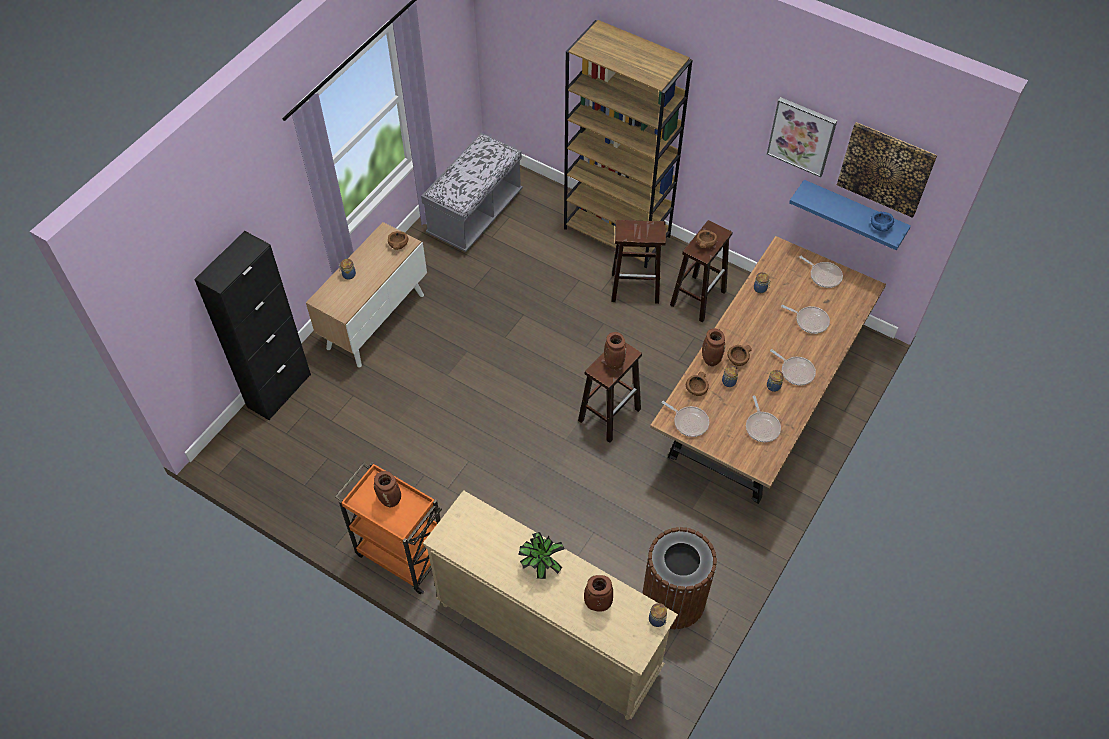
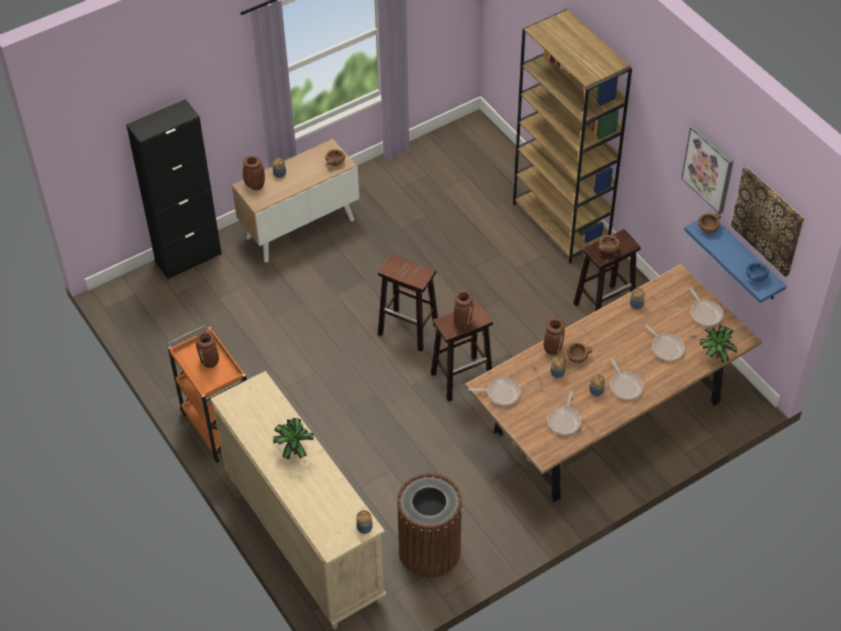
camera: 25 degrees right, 5 degrees down
(475, 214) = (438, 165): grey bench -> none
(597, 604) = (322, 497): brown vase -> brown vase (254, 186)
(636, 288) = (550, 278): brown stool -> brown stool (409, 330)
(689, 422) = (501, 393): frying pan -> frying pan turned 60 degrees counterclockwise
(696, 390) = (524, 369): brown bowl -> brown bowl (708, 228)
(855, 313) = (714, 356): none -> potted plant

